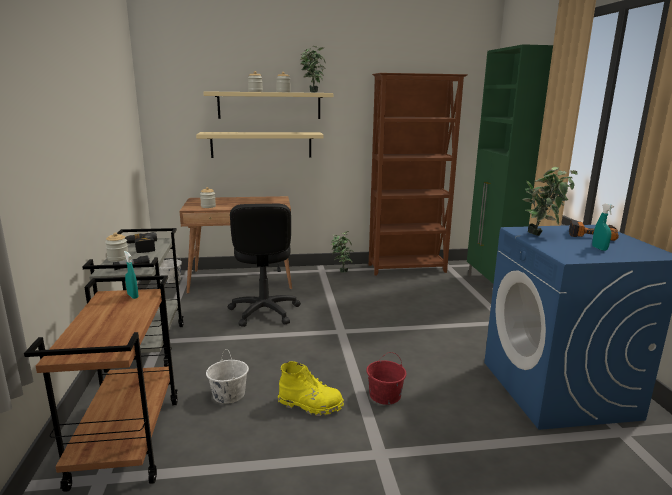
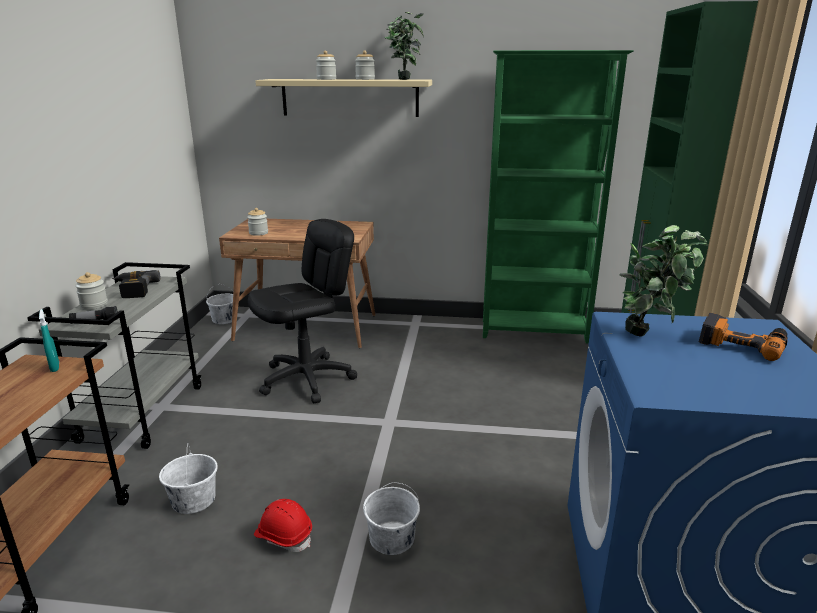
camera: 15 degrees right, 5 degrees up
(261, 144) = (339, 151): beige shelf -> none
(264, 312) = (307, 379): black office chair -> black office chair turned 135 degrees counterclockwise
(310, 405) = (284, 536): yellow boot -> red hard hat
(341, 271) = (440, 326): potted plant -> none
(385, 395) = (392, 538): red bucket -> white bucket
(407, 269) = (535, 332): brown bookcase -> green bookcase
(599, 248) = (730, 377): turquoise spray bottle -> none

